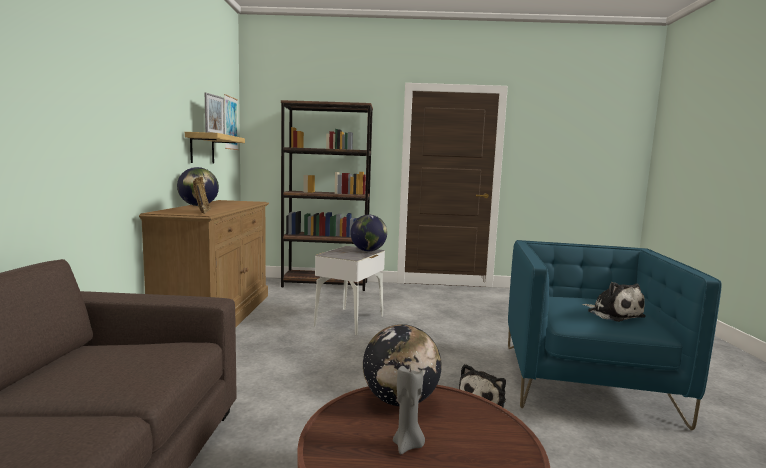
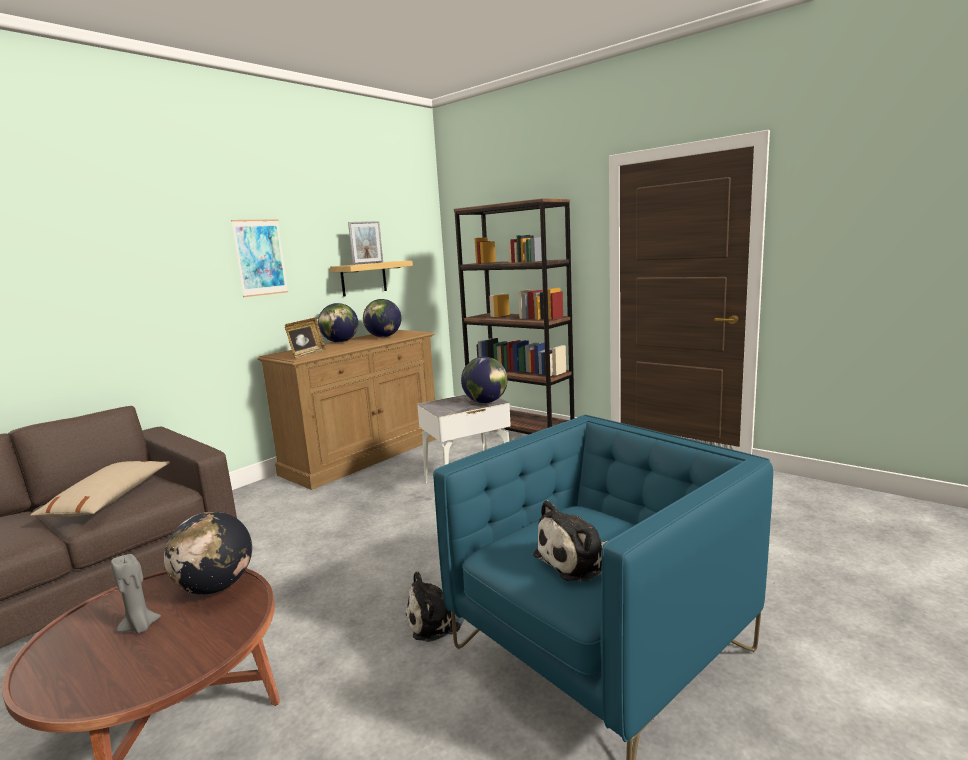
camera: 40 degrees right, 5 degrees up
(117, 369) = (109, 499): none -> beige pillow
(231, 123) = (420, 240): picture -> picture (260, 257)
(232, 203) = (384, 337): none -> globe
(613, 314) = (577, 560): plush toy -> plush toy turned 45 degrees clockwise

